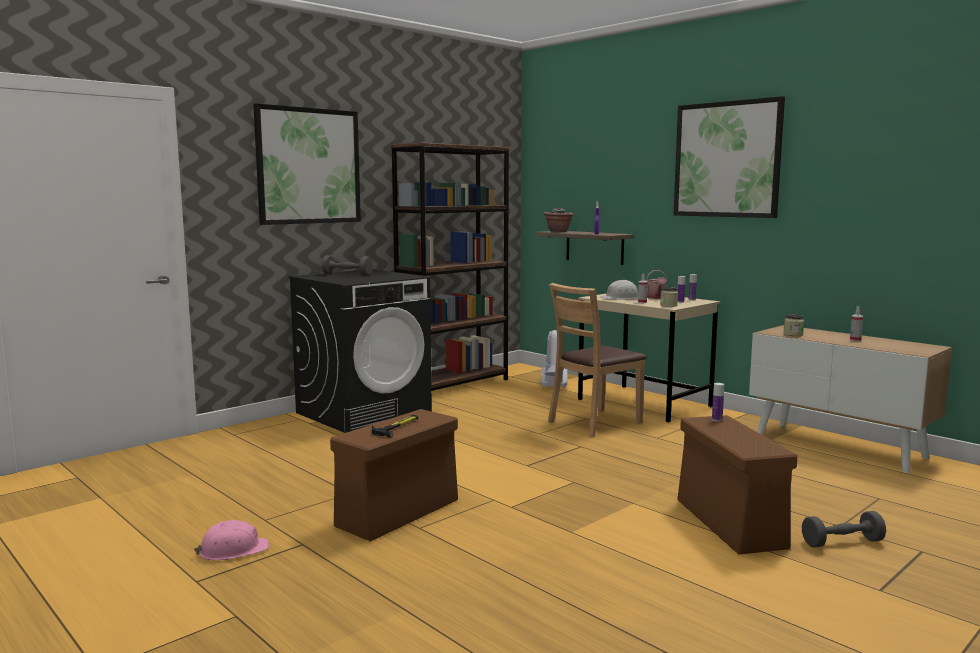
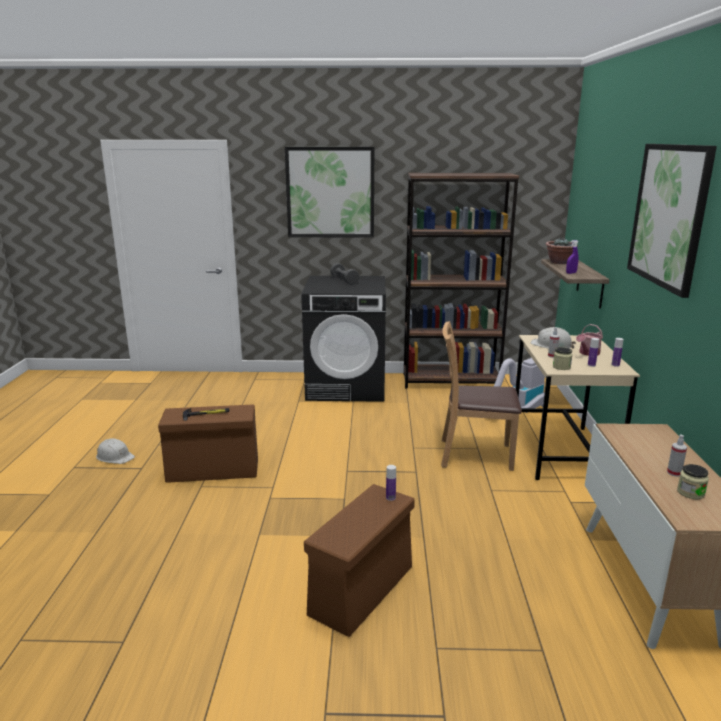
camera: 45 degrees right, 10 degrees up
(233, 550) = (115, 456): pink hard hat -> white hard hat
(793, 334) = (626, 440): jar -> jar (690, 493)
(842, 542) = (400, 661): grey dumbbell -> none

